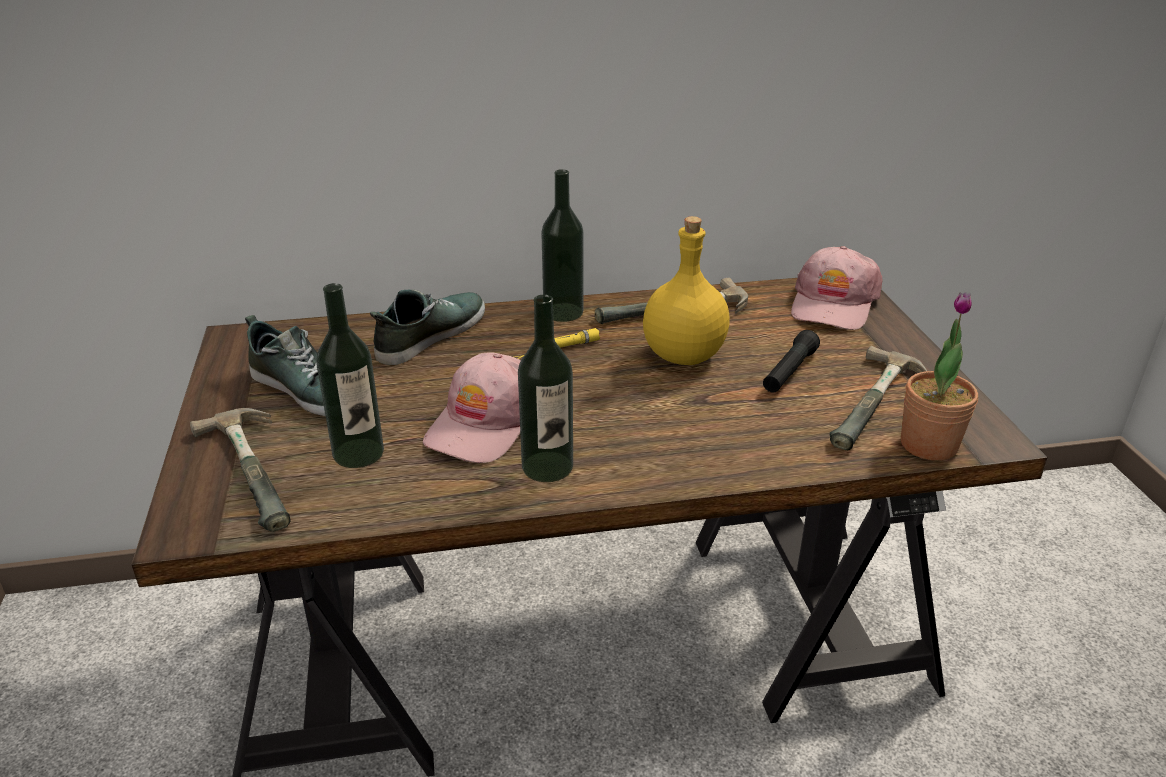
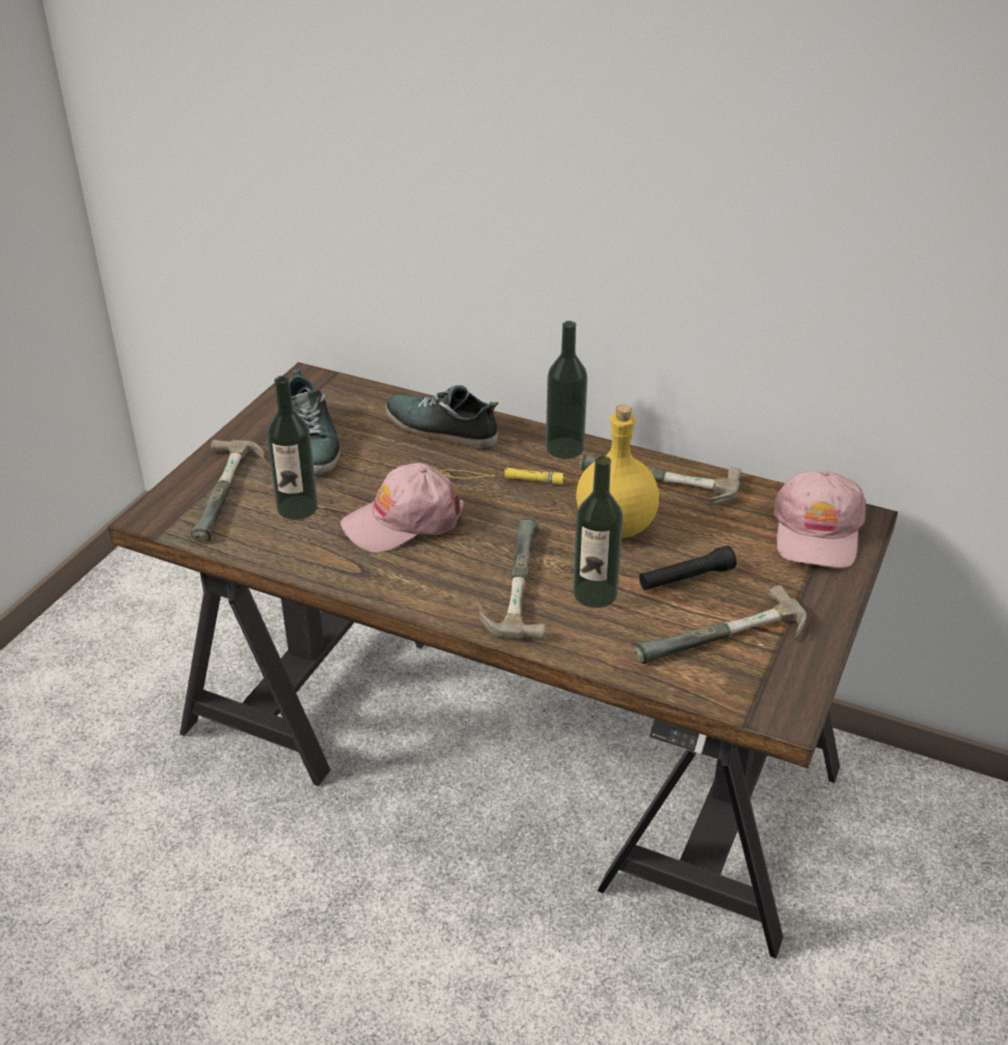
camera: 35 degrees right, 5 degrees up
(430, 335) = (440, 429): shoe -> shoe turned 135 degrees counterclockwise
(547, 467) = (406, 573): bottle -> bottle (595, 593)
(653, 433) = (510, 582): none -> hammer
(833, 304) = (817, 532): pink cap -> pink cap turned 45 degrees counterclockwise
(928, 445) = (718, 691): potted plant -> none

